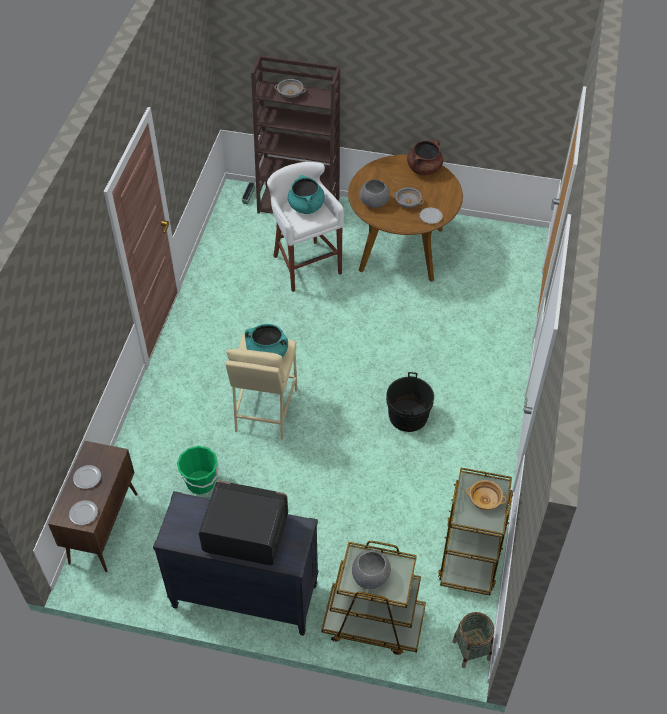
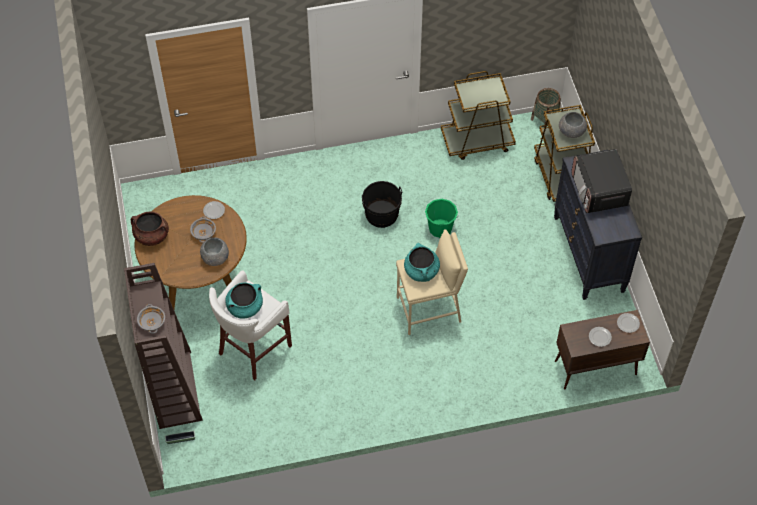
camera: 115 degrees left, 5 degrees up
(201, 482) = (519, 323): green bucket -> green bucket (440, 228)
(485, 499) = (478, 92): beige bowl -> none

